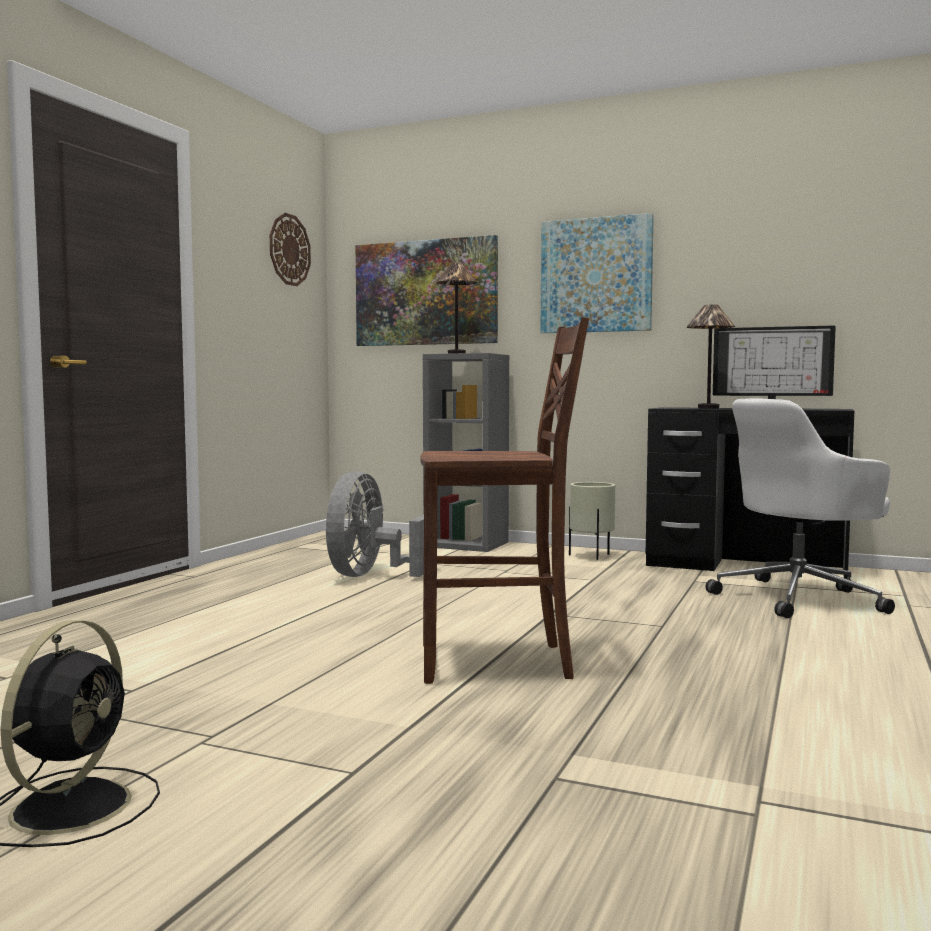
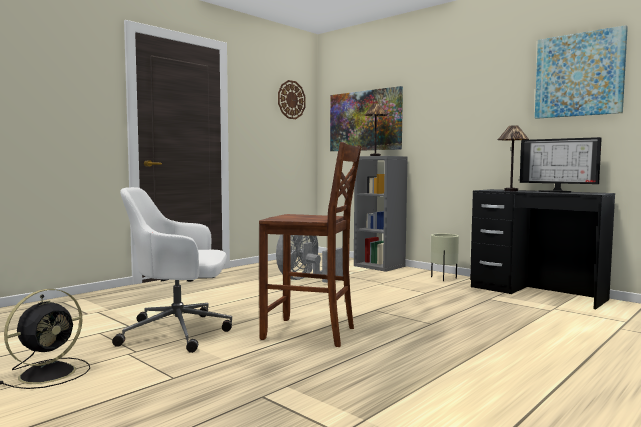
camera: 20 degrees right, 0 degrees up
(596, 275) = (456, 108): picture -> picture (579, 75)
(799, 598) = (545, 316): white office chair -> white office chair (179, 332)

